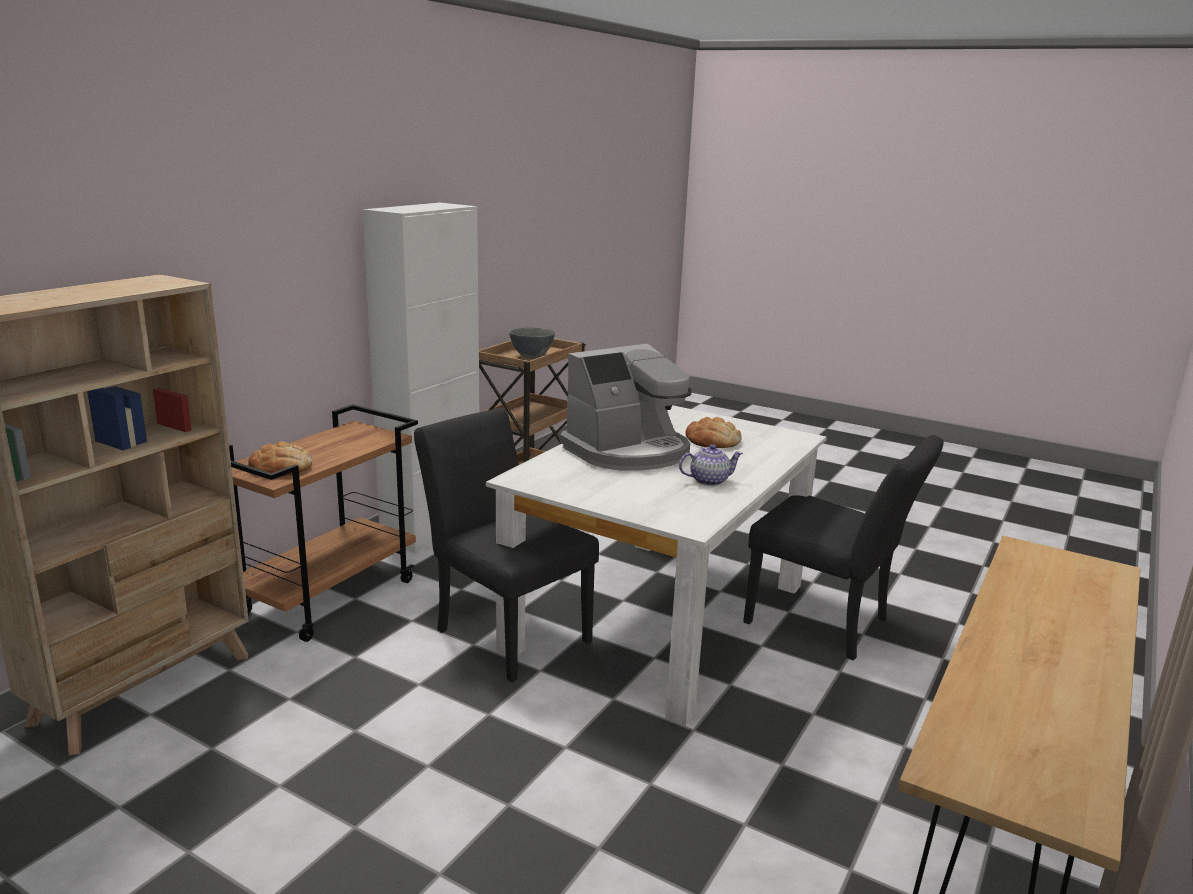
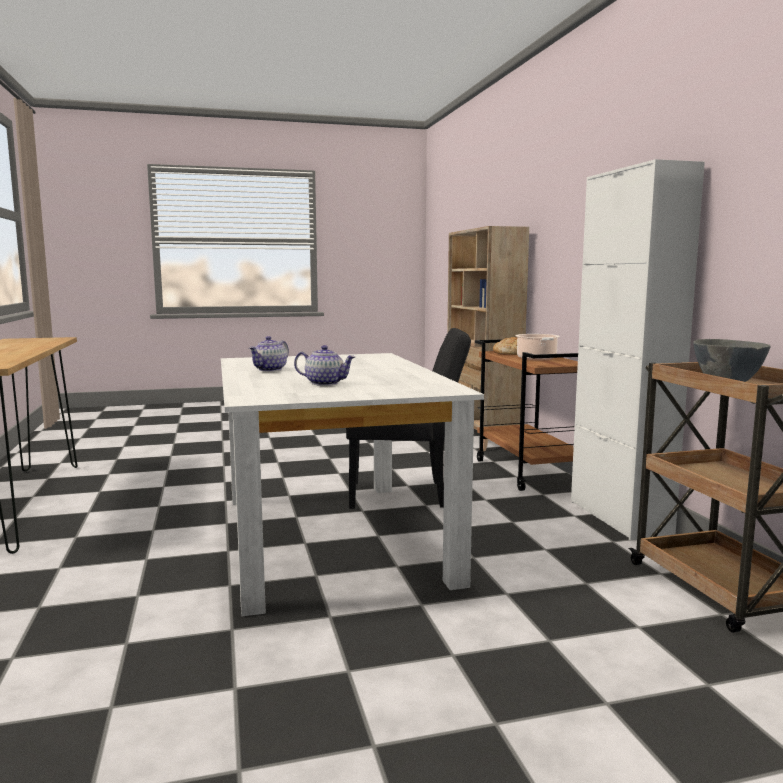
camera: 135 degrees right, 10 degrees down
(334, 446) = (537, 359): none -> cooking pot
(628, 451) = (364, 369): coffee machine -> none
(713, 440) = (325, 383): bread -> teapot
(827, 624) = (180, 589): black chair -> none

